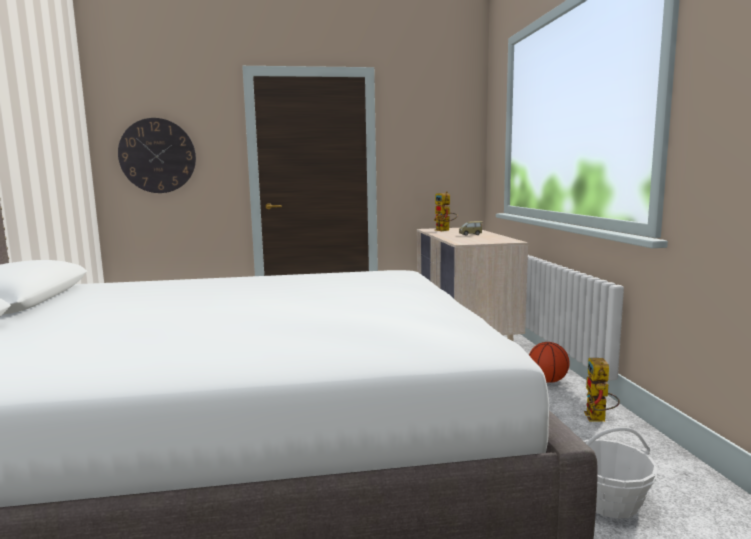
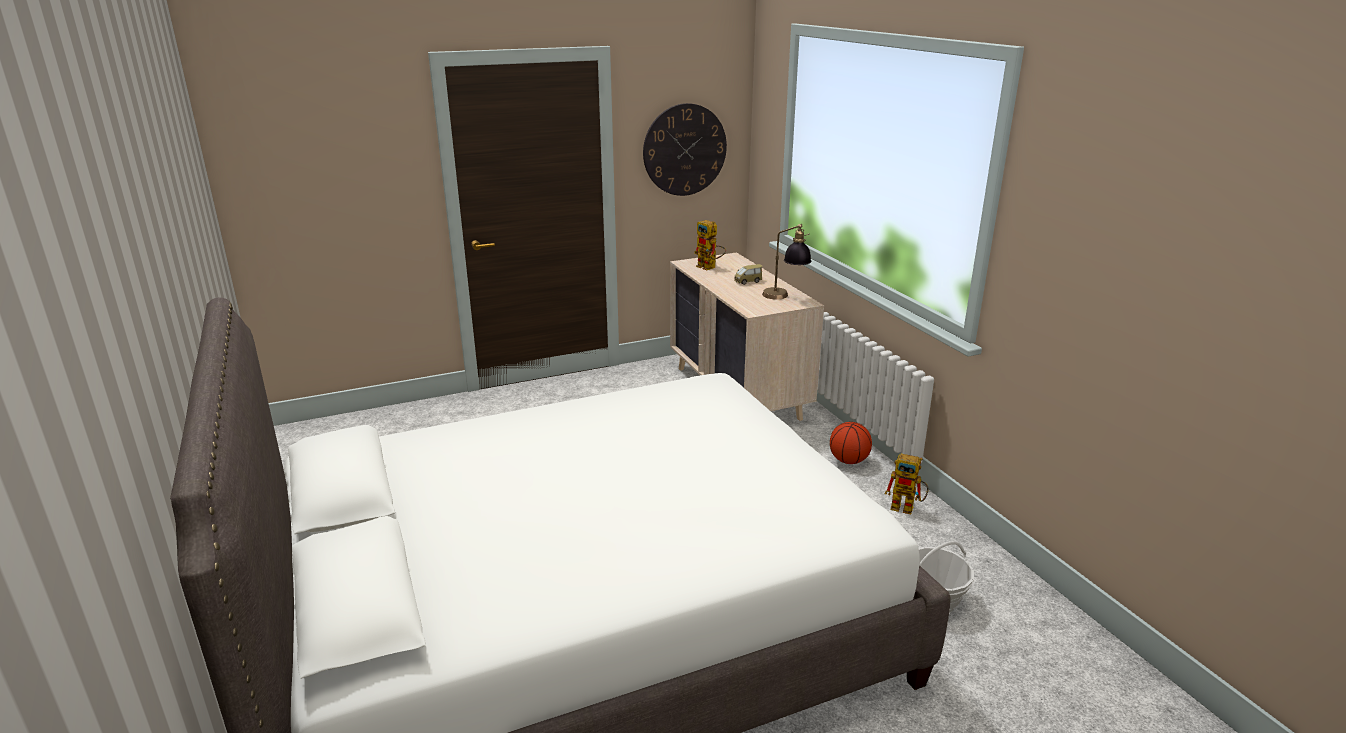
camera: 15 degrees left, 15 degrees up
(157, 156) = (314, 189): wall clock -> wall clock (684, 150)
(496, 239) = (785, 297): none -> table lamp
(598, 419) = (907, 508): toy robot -> toy robot turned 60 degrees counterclockwise

